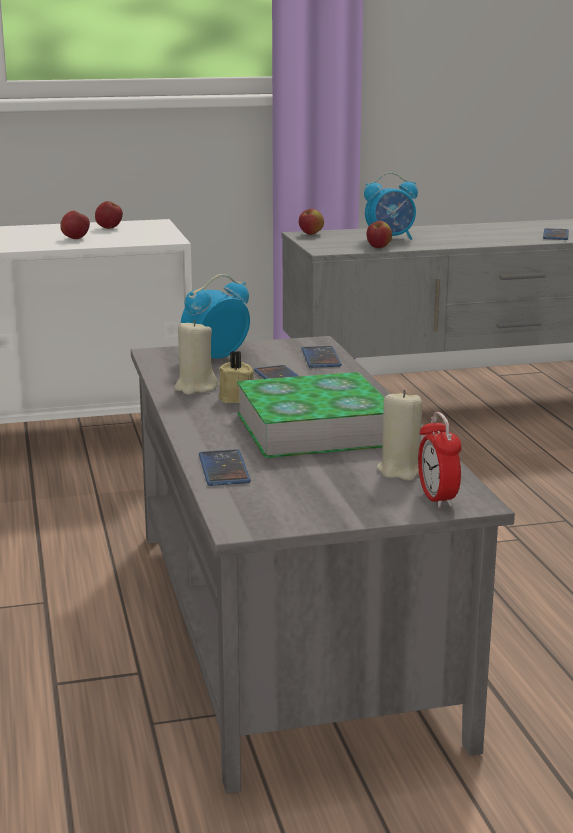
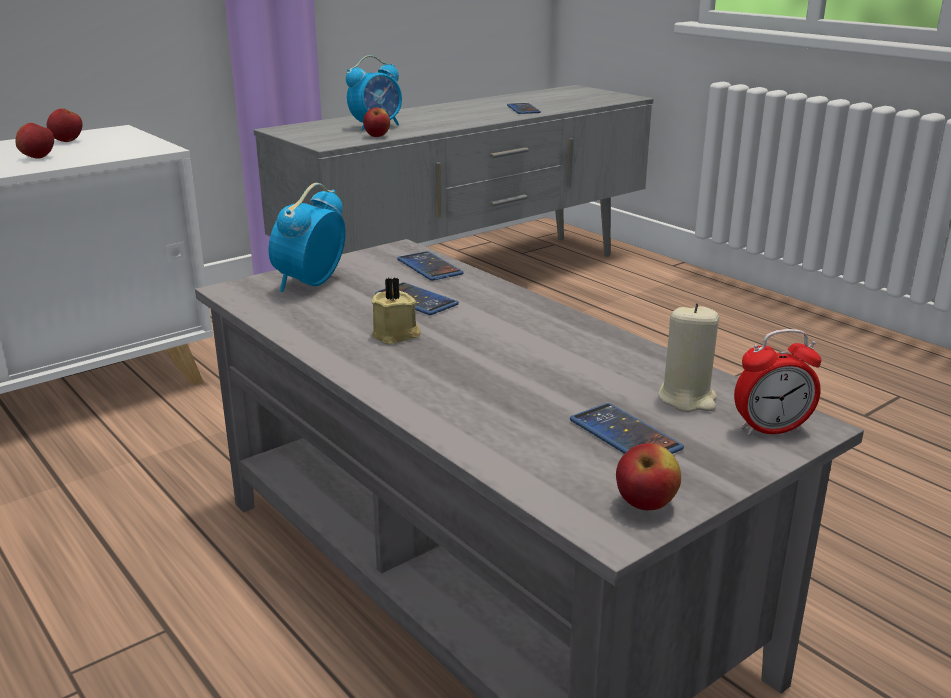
camera: 25 degrees left, 5 degrees up
(195, 388) = (331, 329): beige candle -> none
(224, 469) = (492, 442): phone -> phone (625, 435)
(311, 234) = (289, 128): apple -> apple (645, 505)
(315, 429) = (529, 360): book -> none
(437, 499) = (771, 430): alarm clock -> alarm clock turned 60 degrees counterclockwise

